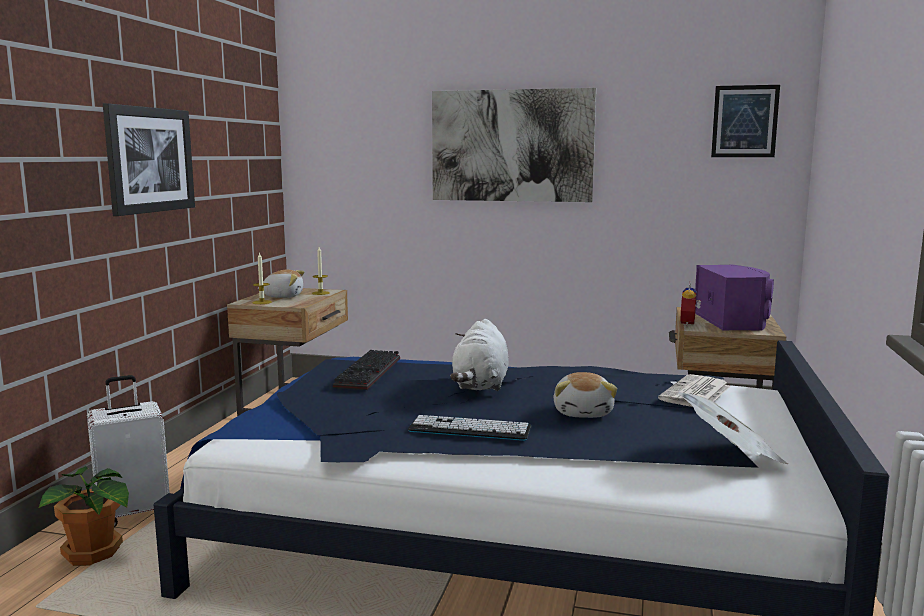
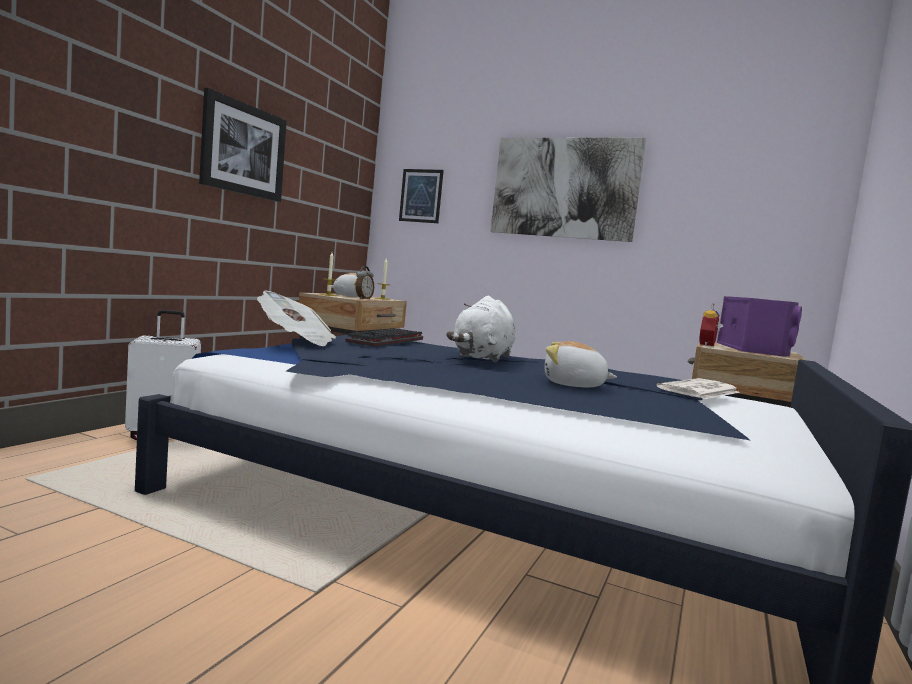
camera: 10 degrees right, 5 degrees down
(93, 554) = (105, 454): potted plant -> none
(304, 302) = (363, 299): none -> alarm clock
(470, 429) = (447, 375): keyboard -> none
(584, 412) = (573, 385): plush toy -> plush toy turned 90 degrees clockwise
(730, 453) = (721, 427): newspaper -> newspaper (296, 340)
(744, 121) = (788, 173): picture -> picture (421, 196)

